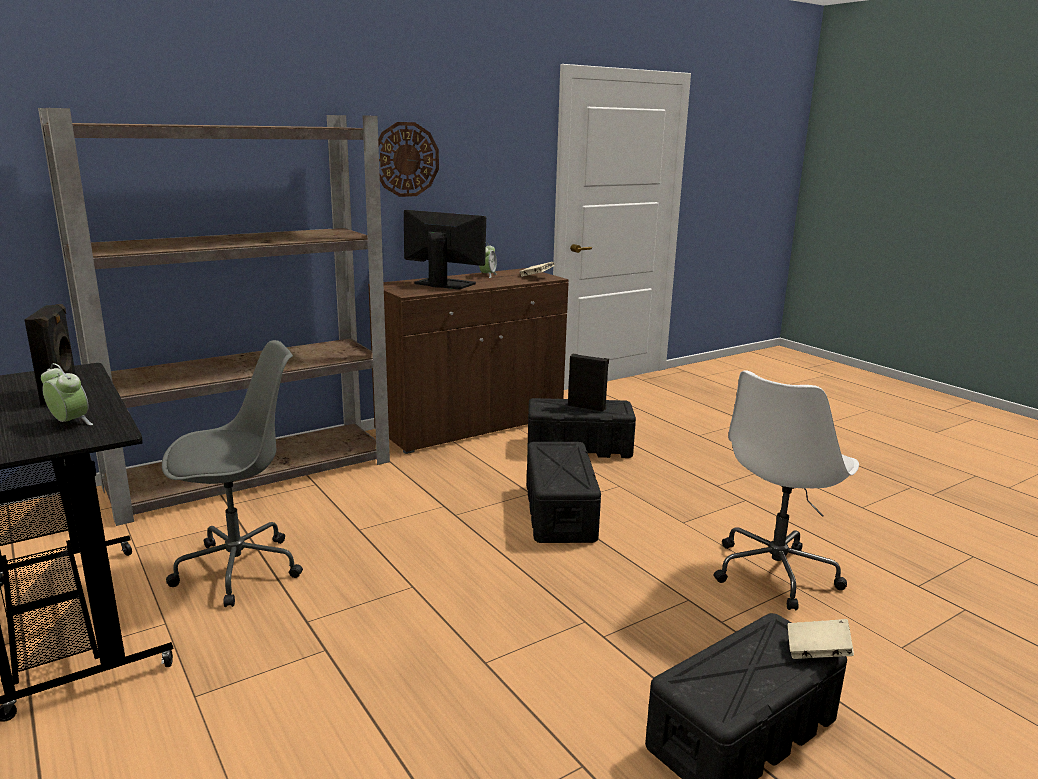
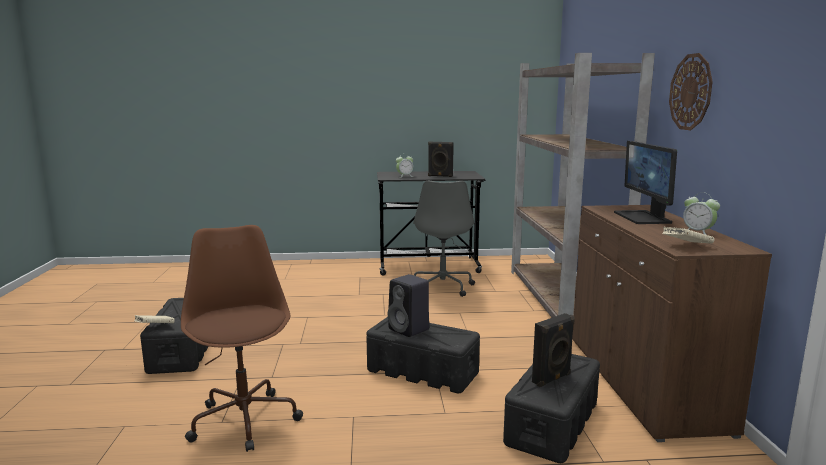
camera: 120 degrees right, 5 degrees down
(444, 284) = (643, 217): monitor -> monitor turned 120 degrees clockwise
(566, 471) = (410, 329): none -> black speaker
(773, 575) = (244, 419): white office chair -> brown office chair

